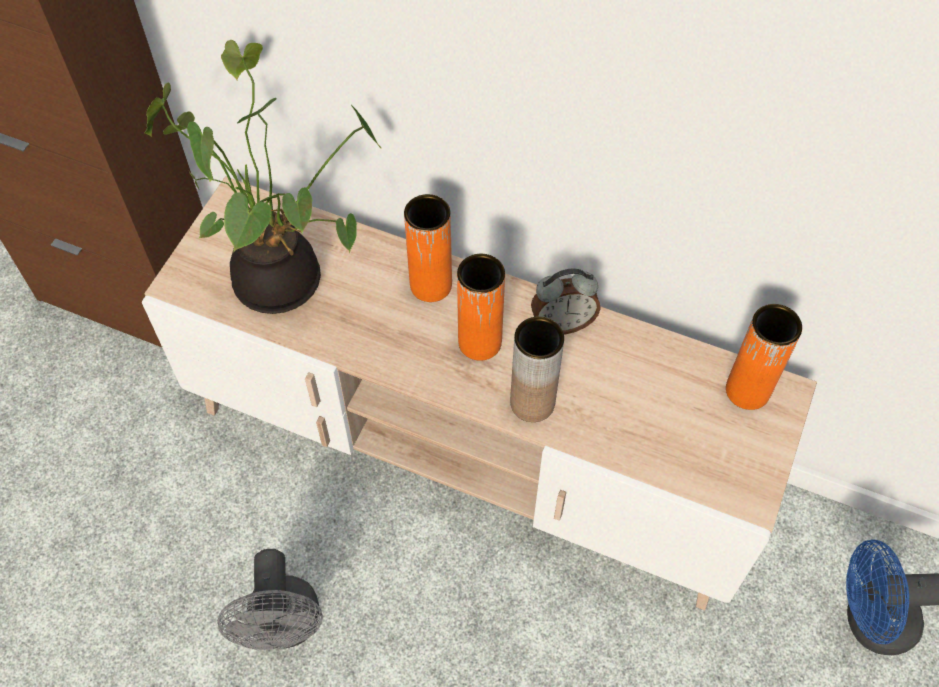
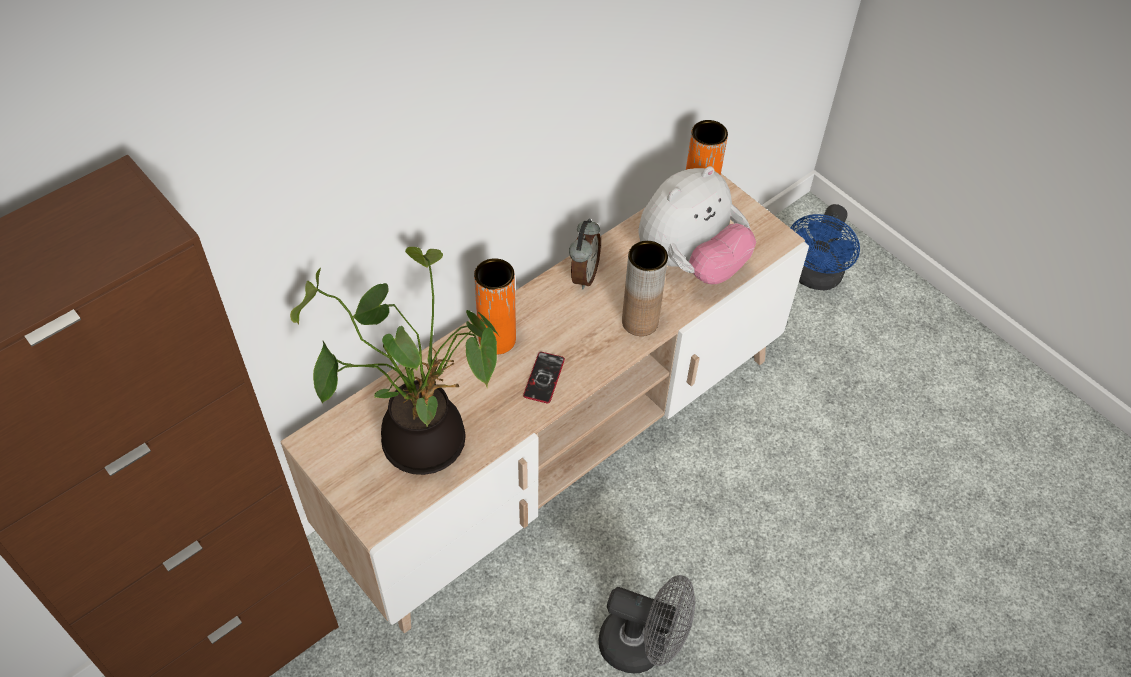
camera: 65 degrees left, 5 degrees down
(406, 346) = (544, 378): none -> phone
(480, 342) = (569, 331): orange vase -> none
(649, 418) = (690, 262): none -> plush toy

